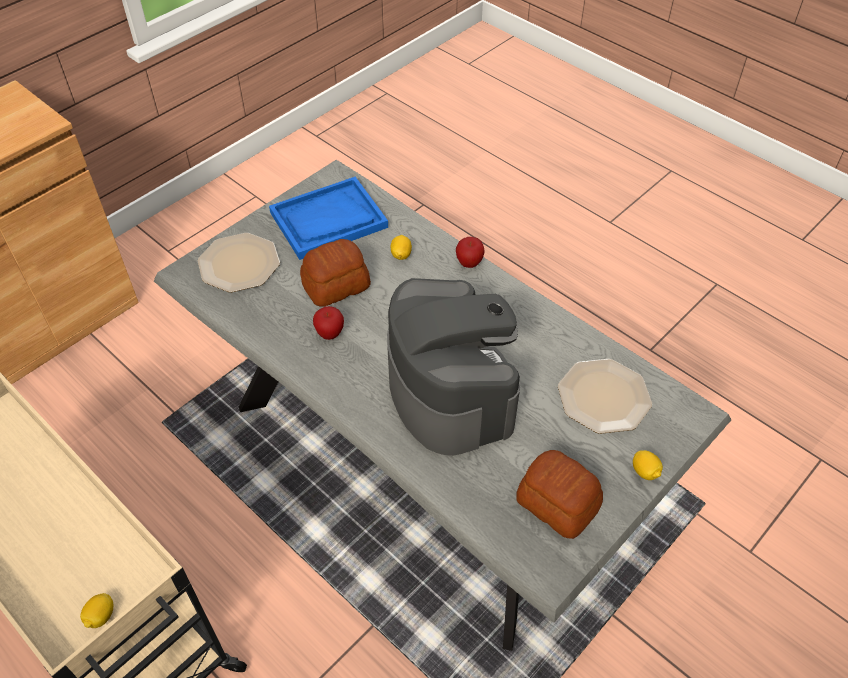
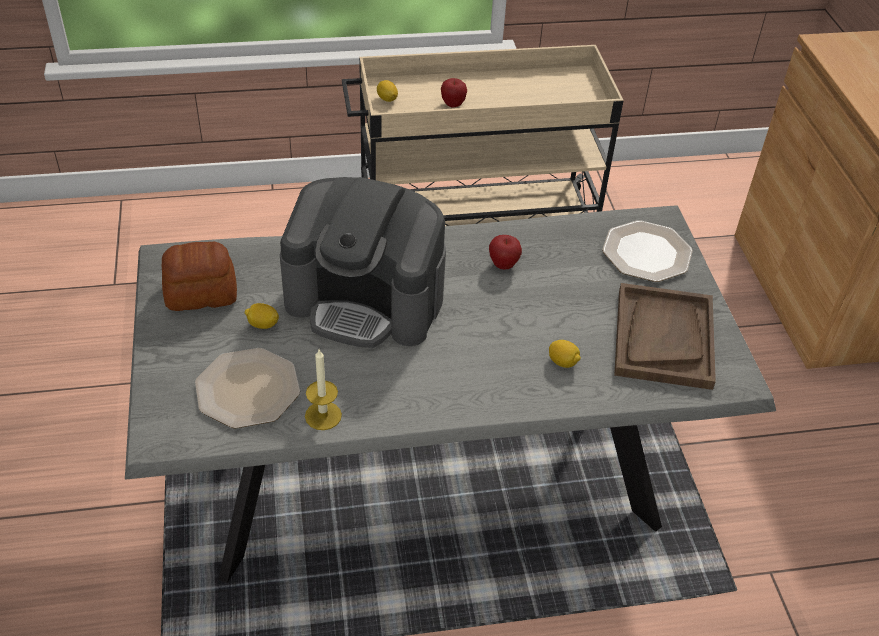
camera: 125 degrees right, 5 degrees down
(328, 220) = (663, 338): blue tray -> brown tray
(335, 286) = (560, 296): bread -> none
(469, 263) = (502, 405): apple -> apple (453, 104)
(576, 341) = (323, 415): none -> candle
(645, 472) = (157, 361): lemon -> lemon (263, 324)

